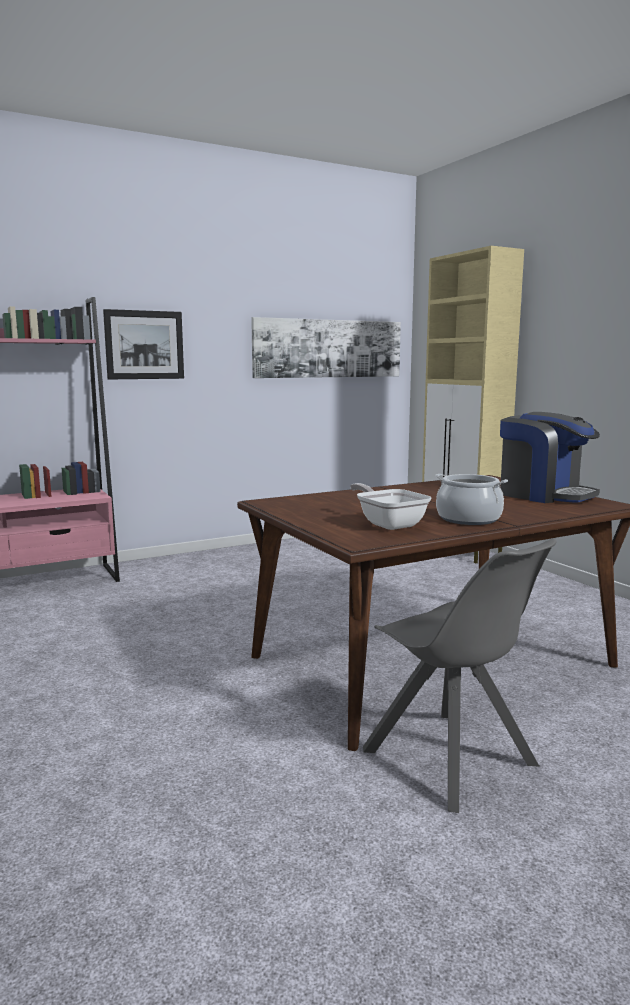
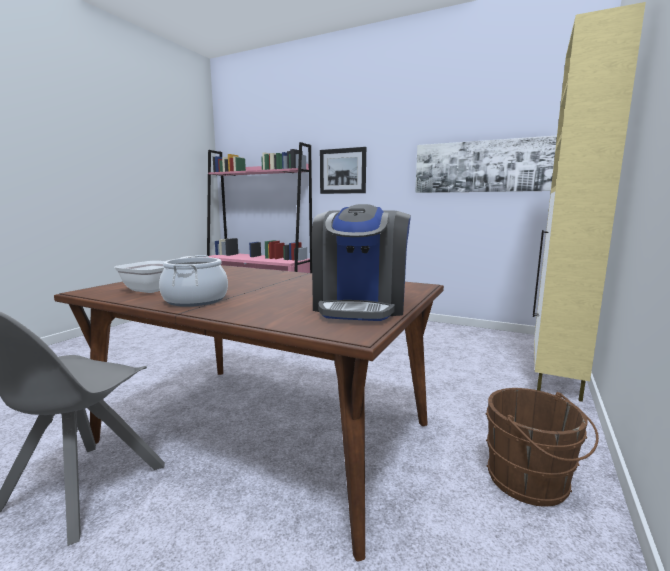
camera: 55 degrees right, 0 degrees up
(577, 604) = (531, 483): none -> brown bucket

